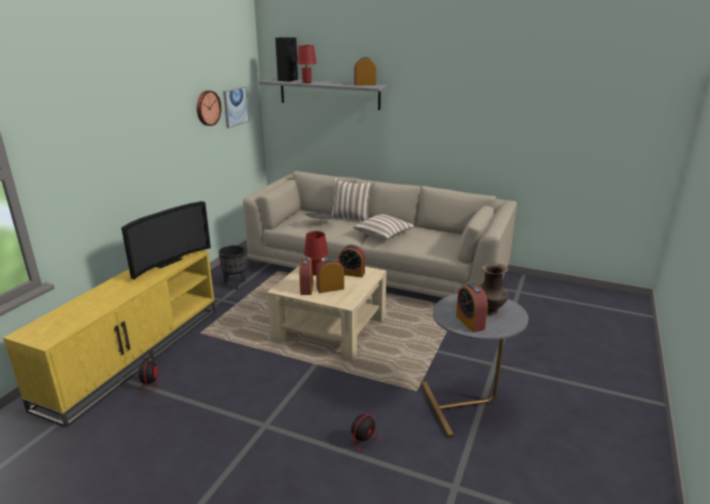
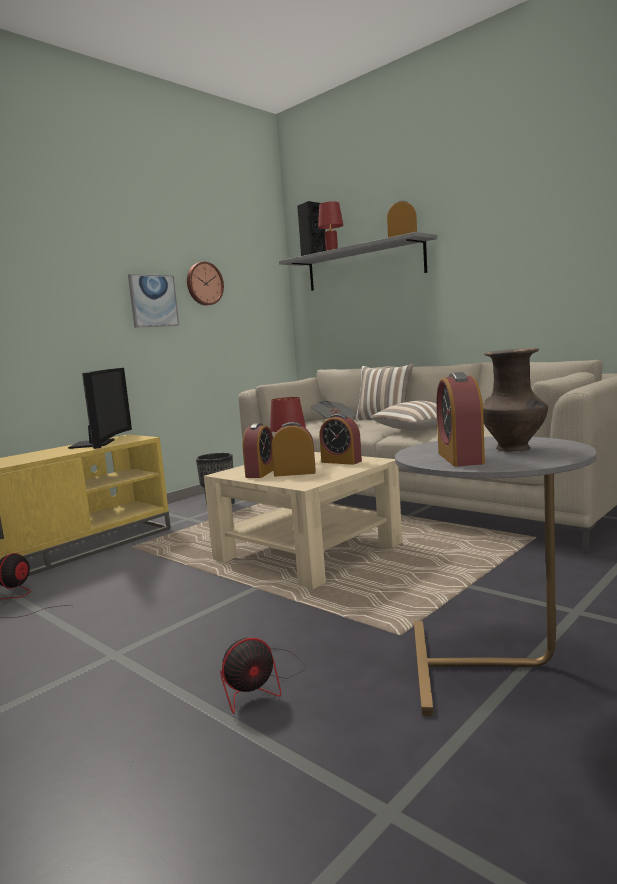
camera: 20 degrees right, 15 degrees down
(166, 262) = (99, 443): television -> television turned 60 degrees counterclockwise
(235, 107) = (248, 292): picture -> picture (153, 301)

